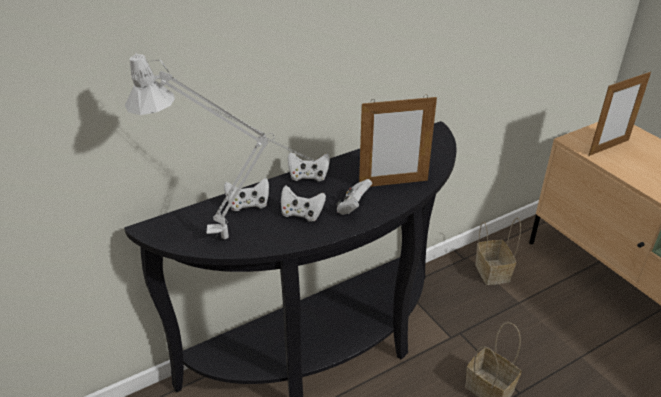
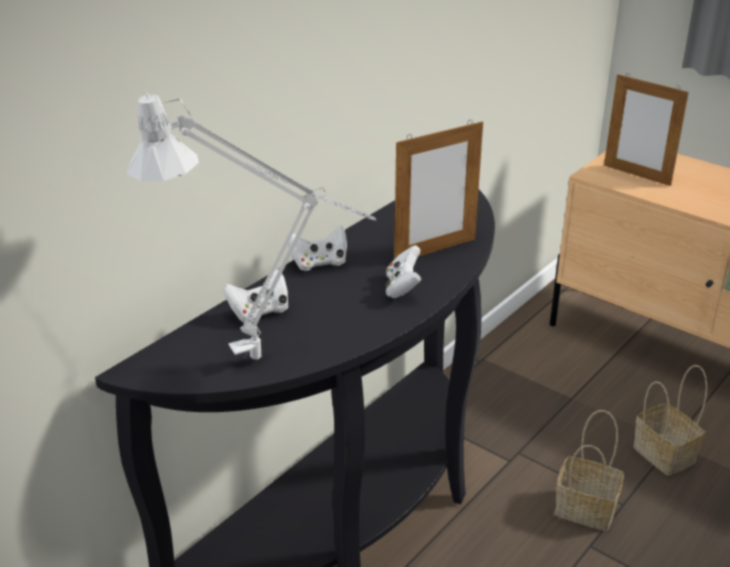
camera: 20 degrees left, 5 degrees down
(302, 214) = (340, 309): white game controller -> none
(491, 271) = (520, 369): basket -> basket (661, 453)
(608, 147) = (636, 175): picture frame -> picture frame turned 90 degrees clockwise

